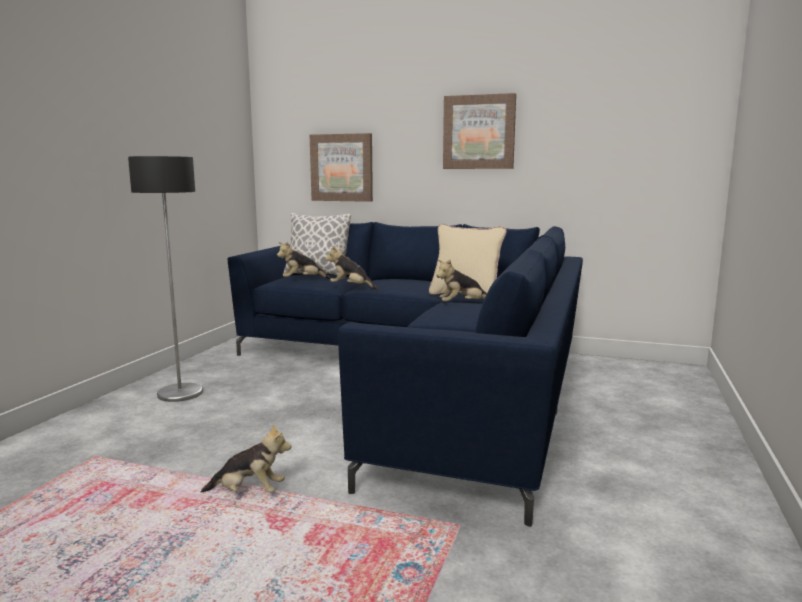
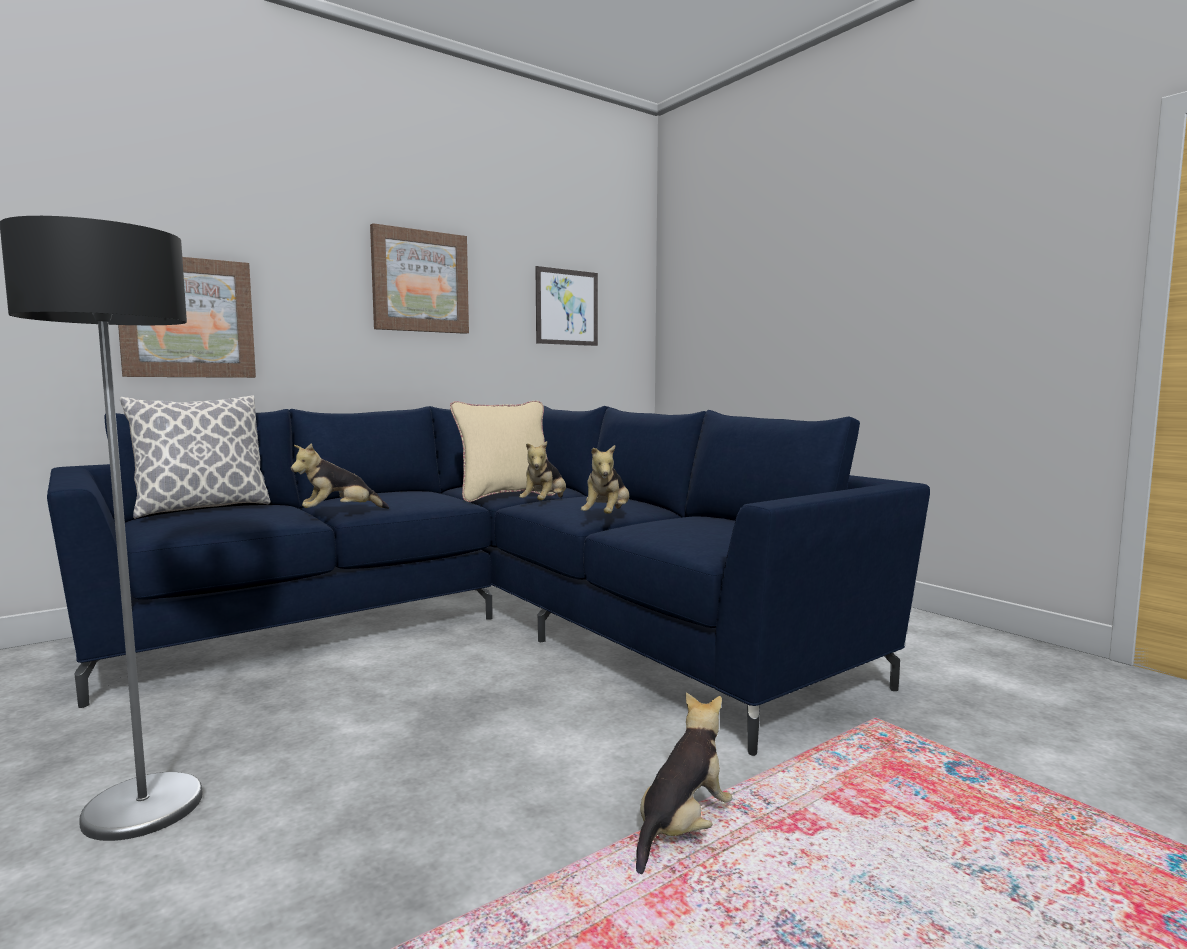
camera: 55 degrees left, 5 degrees down
(302, 280) = (218, 518): plush toy -> plush toy (607, 517)
(614, 140) = (567, 307): none -> picture

